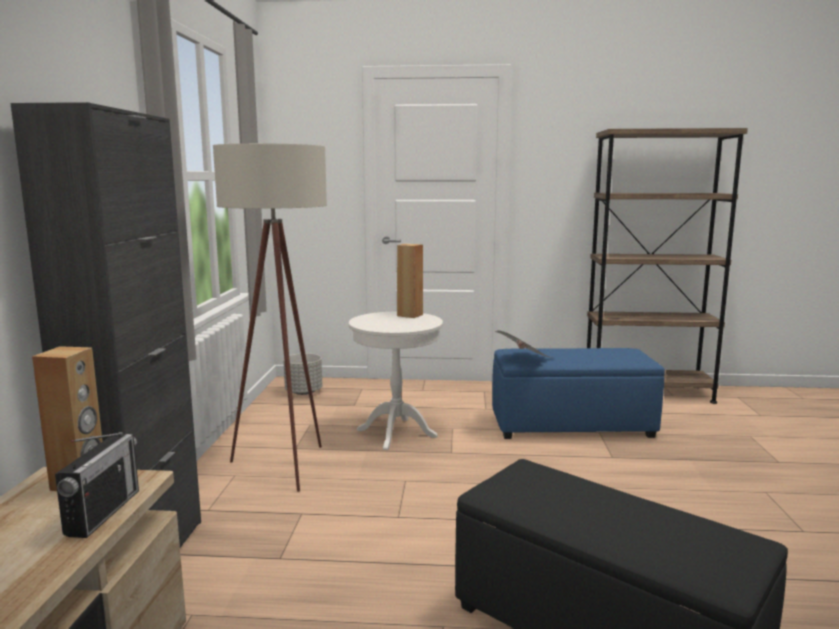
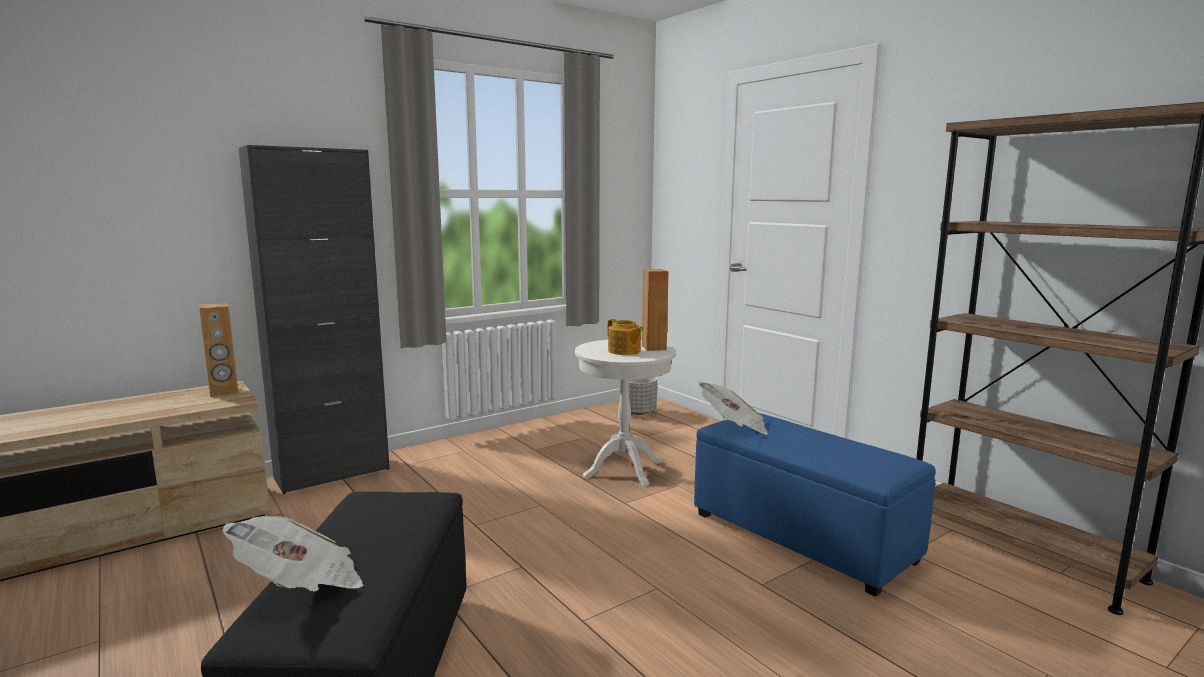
camera: 50 degrees right, 0 degrees up
(103, 512) = (186, 408): radio -> none
(285, 471) = (493, 461): beige floor lamp -> none
(402, 322) = (624, 351): none -> teapot
(654, 545) = (301, 584): none -> newspaper

